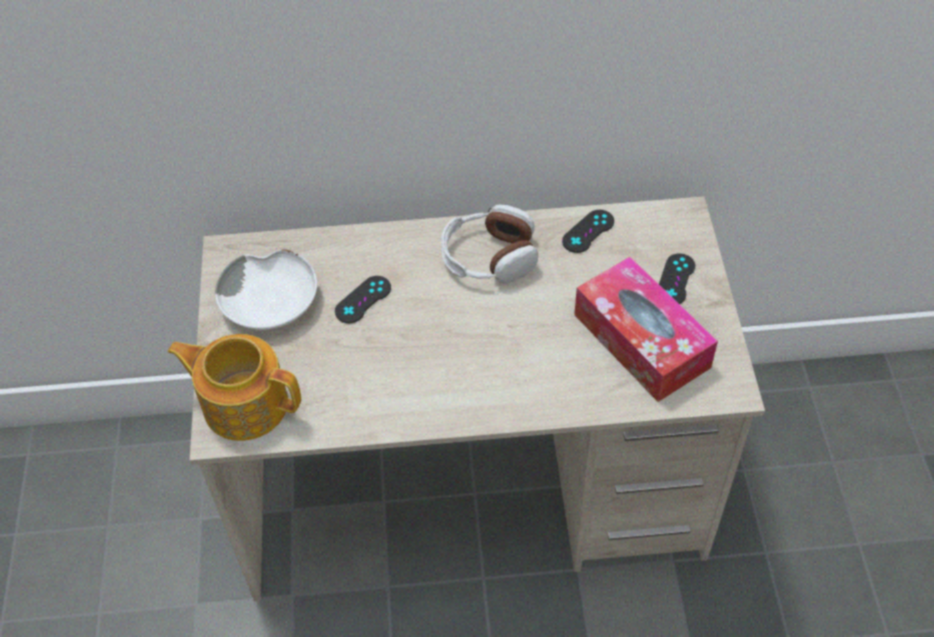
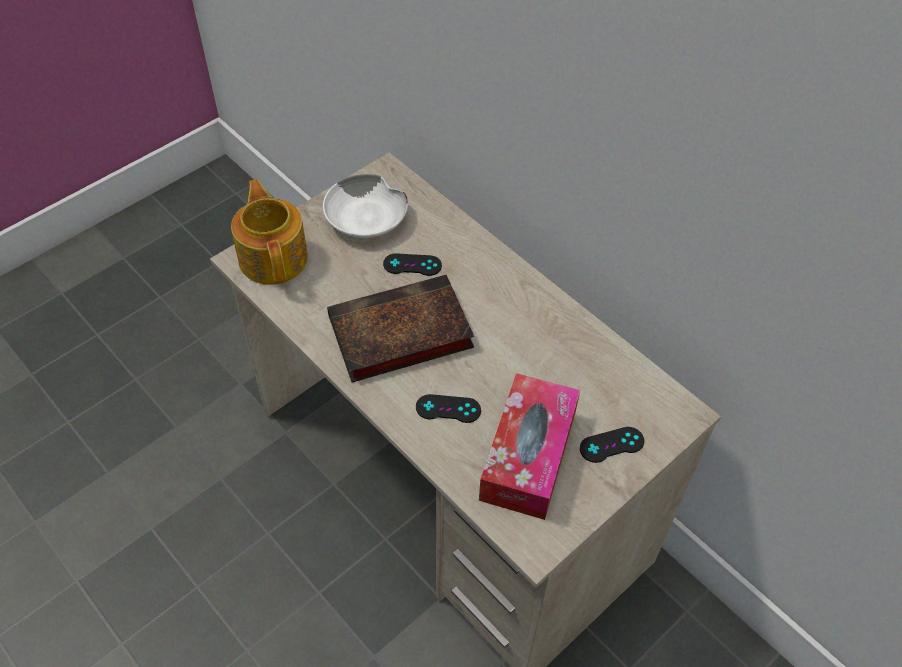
camera: 50 degrees right, 0 degrees up
(433, 358) = (397, 335): none -> book
(489, 257) = (517, 312): headphones -> none
(588, 231) = (603, 359): black game controller -> black game controller (448, 409)

